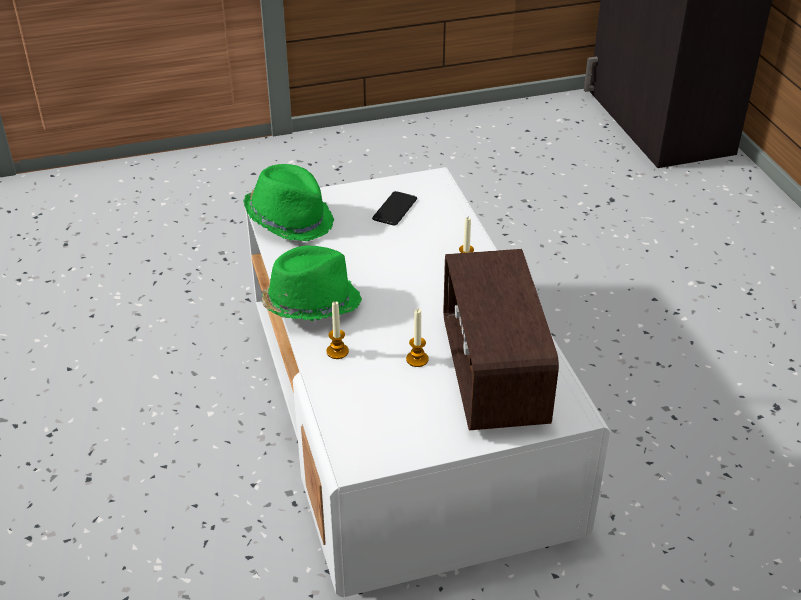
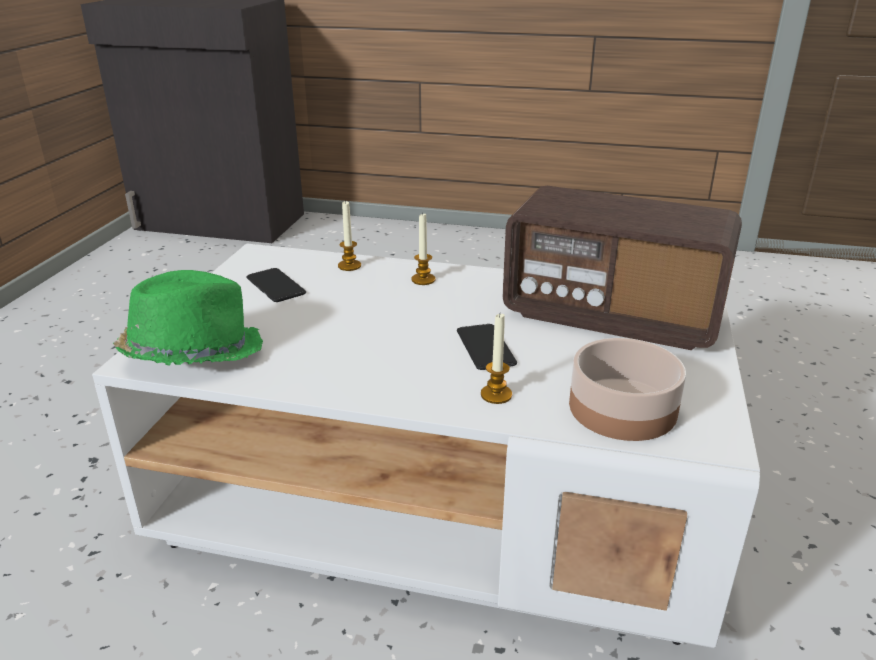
camera: 60 degrees left, 10 degrees down
(310, 304) = (383, 387): green hat -> none
(363, 411) = (624, 409): none -> bowl
(391, 328) = (485, 348): none -> phone
(417, 359) = (554, 349): candle -> candle (349, 266)

